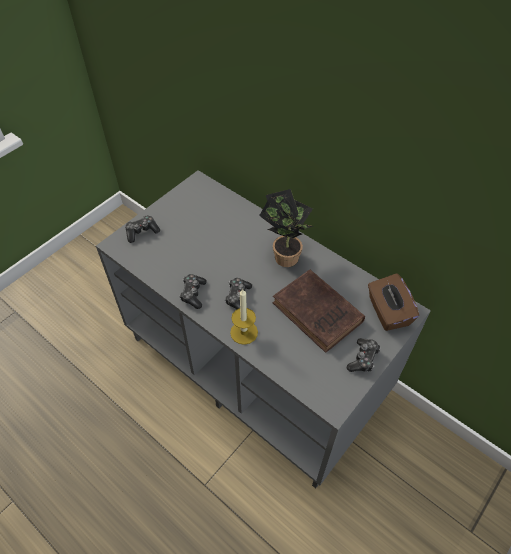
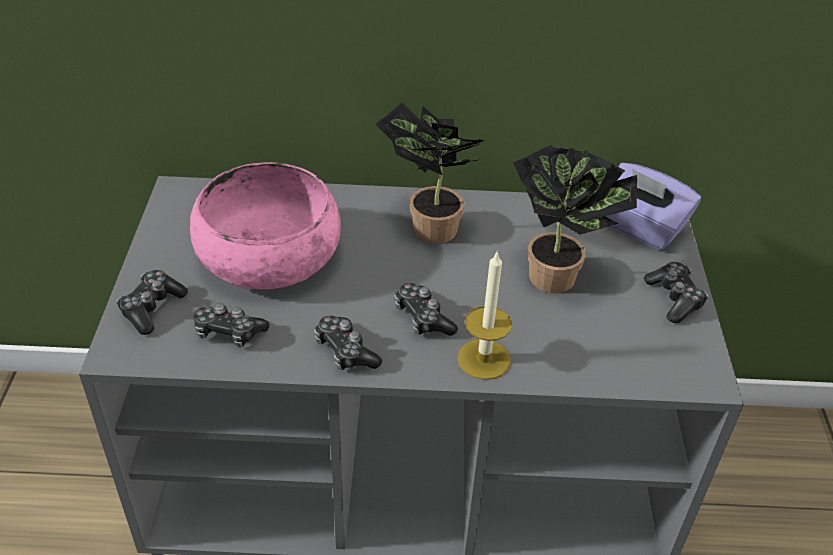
camera: 40 degrees left, 10 degrees down
(159, 259) = (228, 332): none -> game controller
(205, 232) = (269, 255): none -> pink bowl
(319, 314) = (559, 276): brown book -> potted plant
(387, 312) = (639, 227): brown tissue box -> purple tissue box

